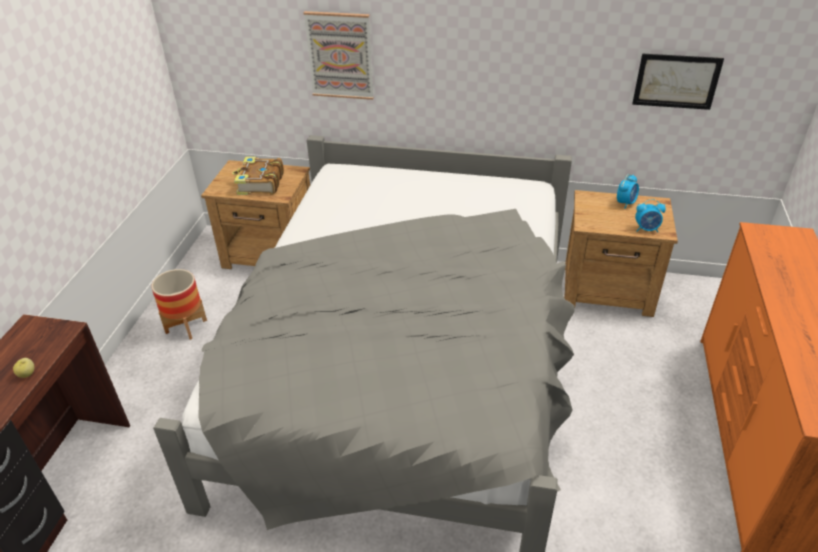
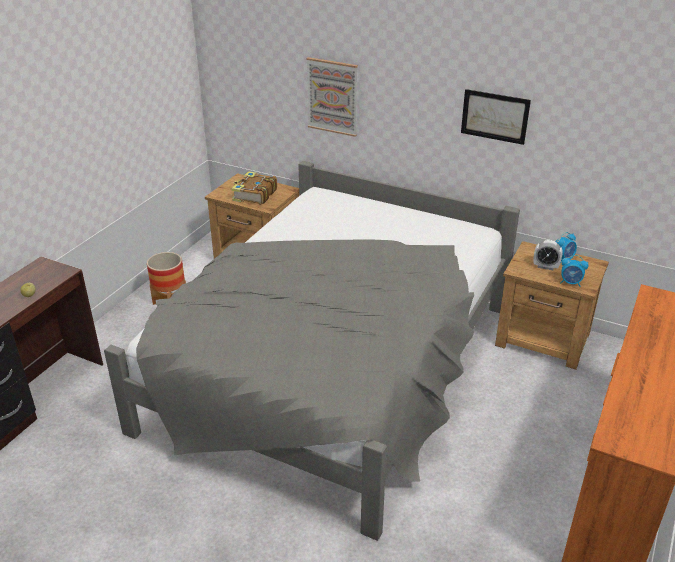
camera: 15 degrees right, 5 degrees down
(612, 215) = (545, 267): none -> alarm clock
(676, 81) = (614, 153): picture -> picture (495, 116)

